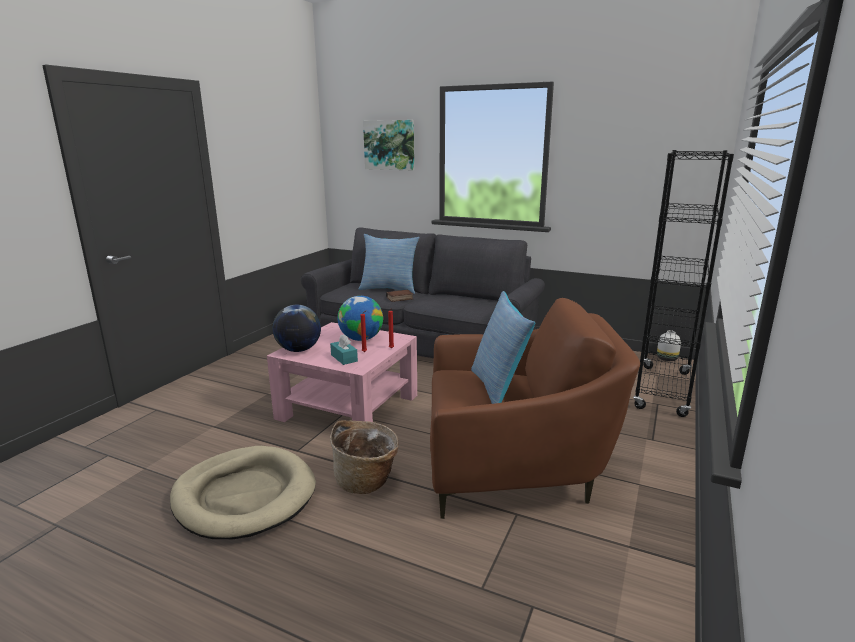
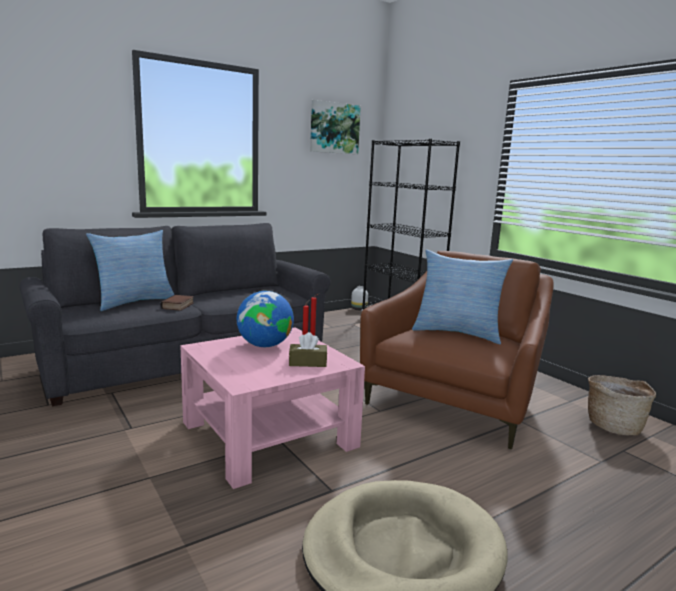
camera: 60 degrees left, 5 degrees down
(298, 350) = (245, 376): globe -> none
(344, 358) = (307, 363): turquoise tissue box -> brown tissue box
(366, 481) = (429, 466): basket -> basket (614, 426)
(389, 145) = (57, 115): picture -> picture (334, 128)

